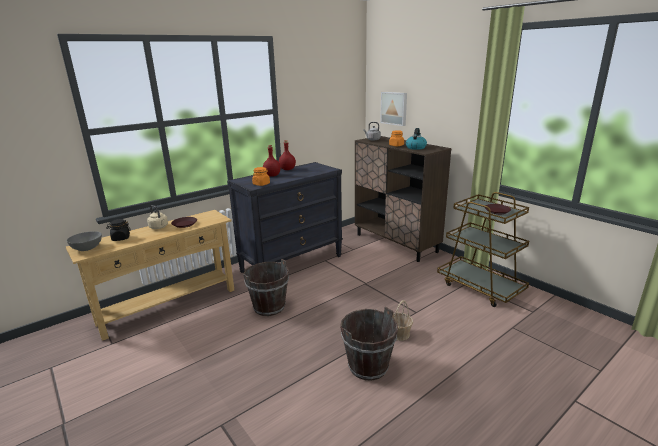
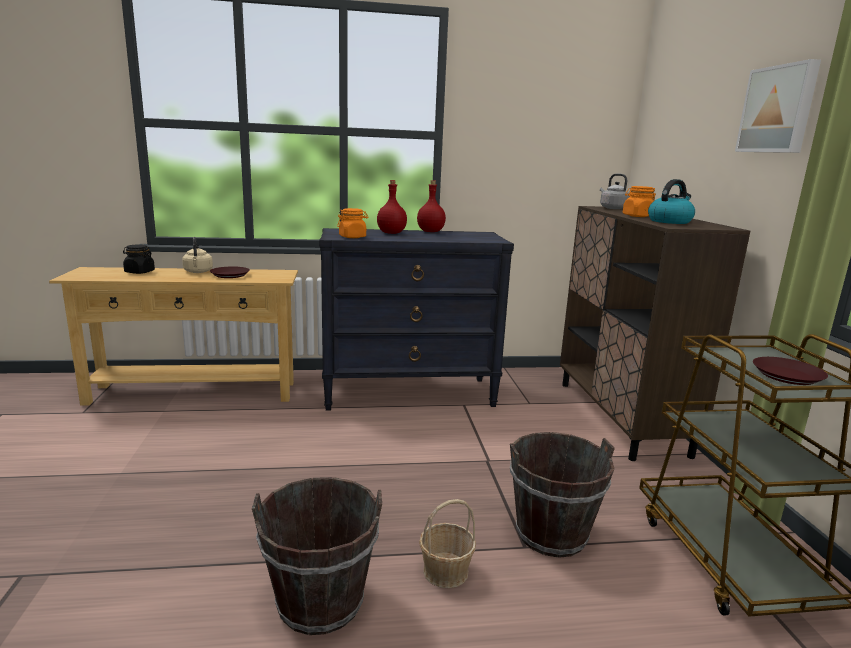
camera: 30 degrees right, 5 degrees down
(87, 248) = (90, 272): grey bowl -> none
(269, 307) = (301, 440): brown bucket -> brown bucket (551, 535)
(394, 108) = (671, 153): picture -> picture (778, 109)

